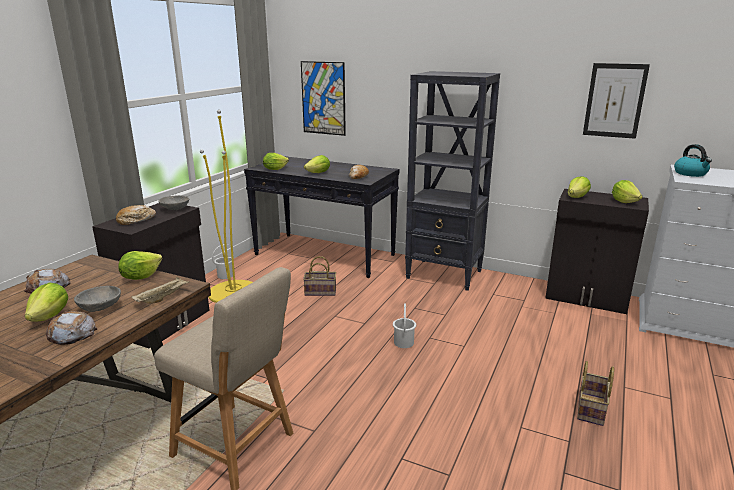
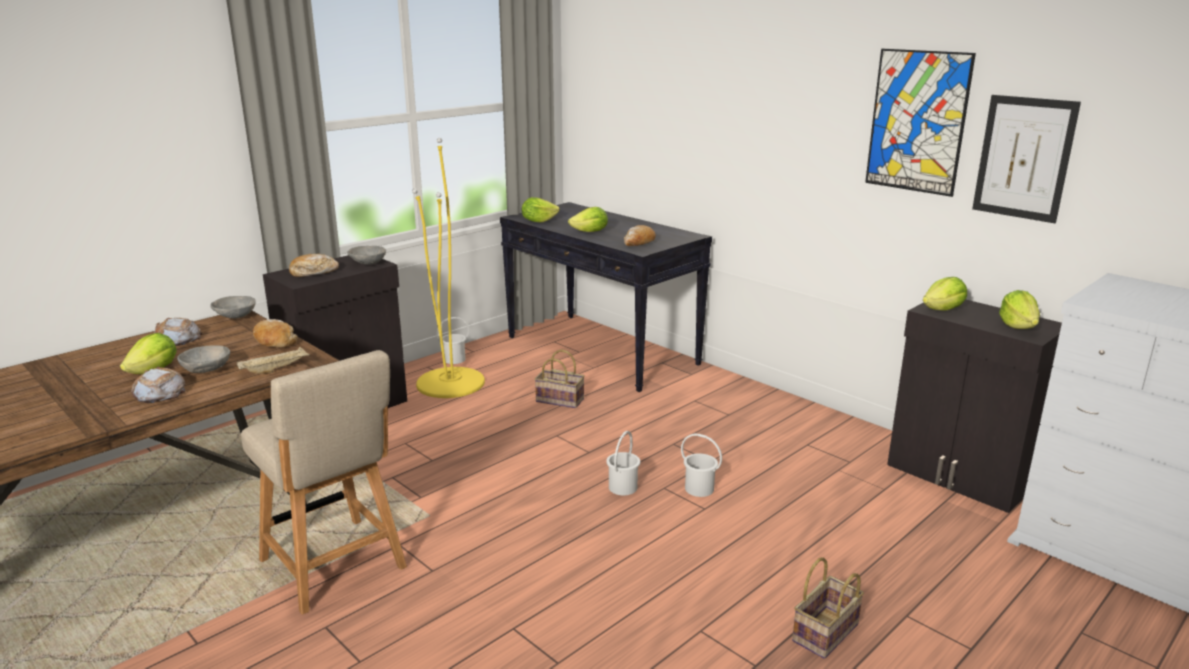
camera: 20 degrees right, 0 degrees up
(86, 262) = (234, 317): none -> grey bowl
(140, 277) = (274, 341): lettuce -> bread
(323, 98) = (622, 124): picture -> picture (917, 121)
(444, 274) = (754, 404): black bookcase -> none
(451, 333) = (699, 488): none -> white bucket
(691, 173) = (1116, 292): kettle -> none

